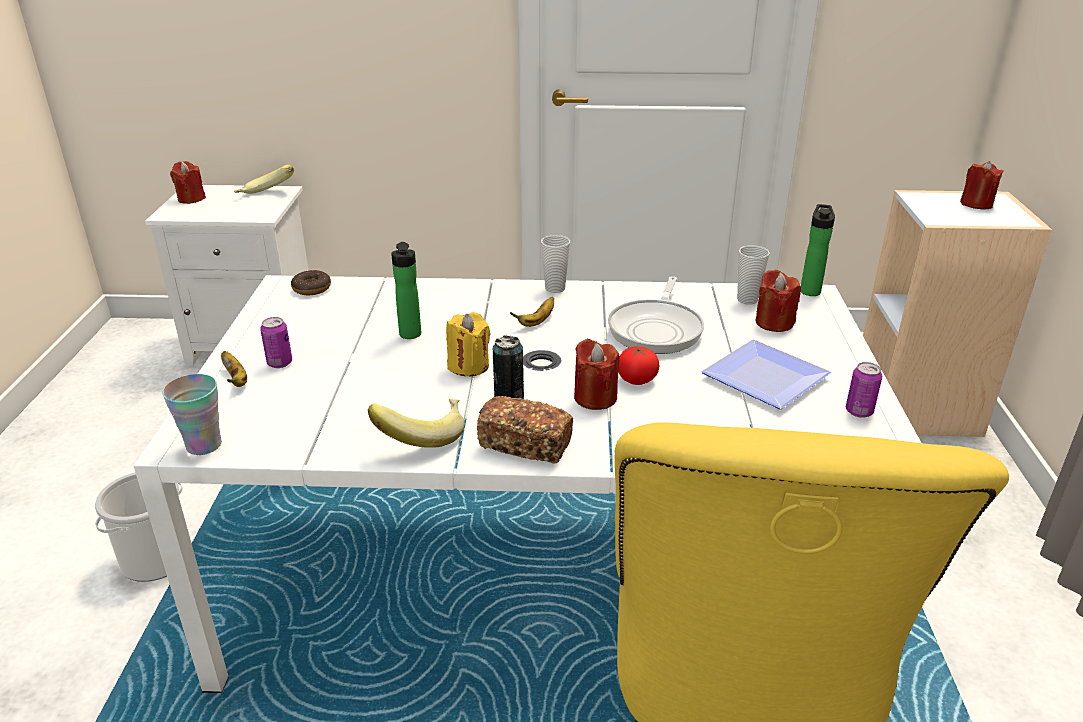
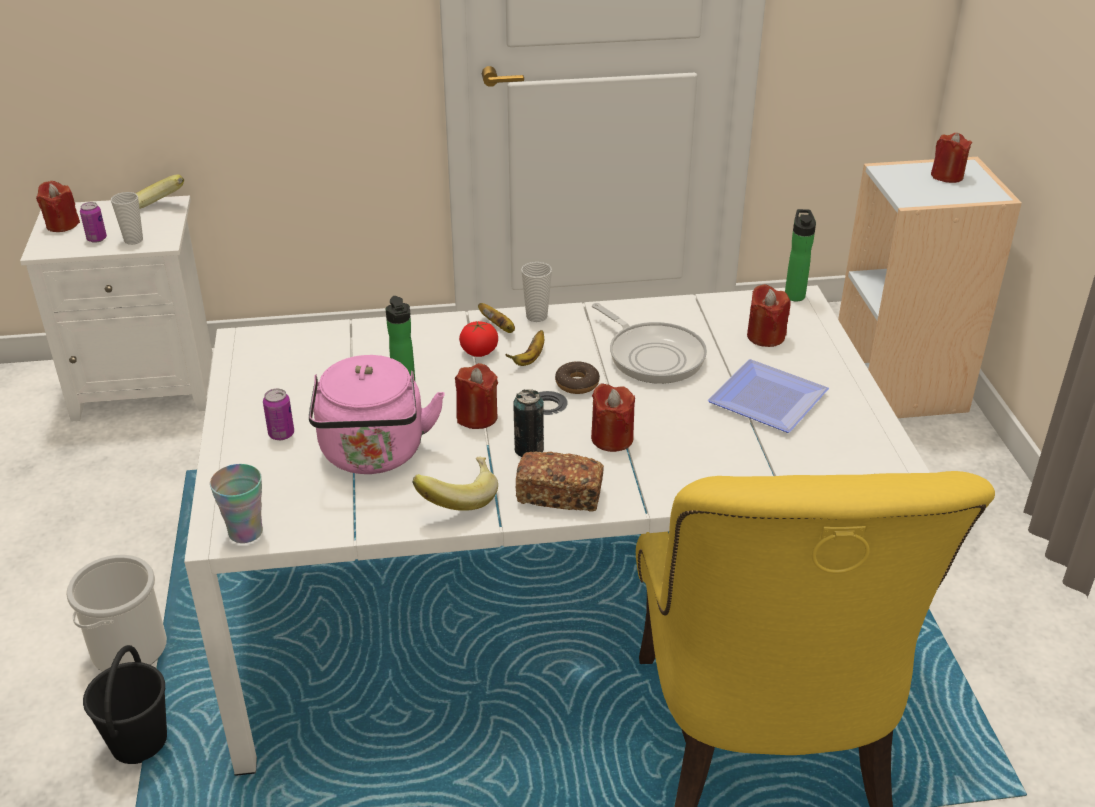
camera: 10 degrees left, 5 degrees up
(131, 645) = (139, 740): none -> black bucket
(236, 379) = (244, 458): banana -> banana (499, 327)
(311, 288) = (276, 341): donut -> donut (577, 383)
(357, 389) = (373, 455): none -> pink kettle
(468, 366) = (477, 417): yellow candle -> red candle
(637, 380) = (647, 415): tomato -> tomato (479, 352)
(657, 329) = (652, 355): frying pan -> frying pan turned 45 degrees counterclockwise
(747, 300) = (734, 312): cup -> cup (133, 240)
(859, 411) = (859, 426): can -> can (97, 239)

